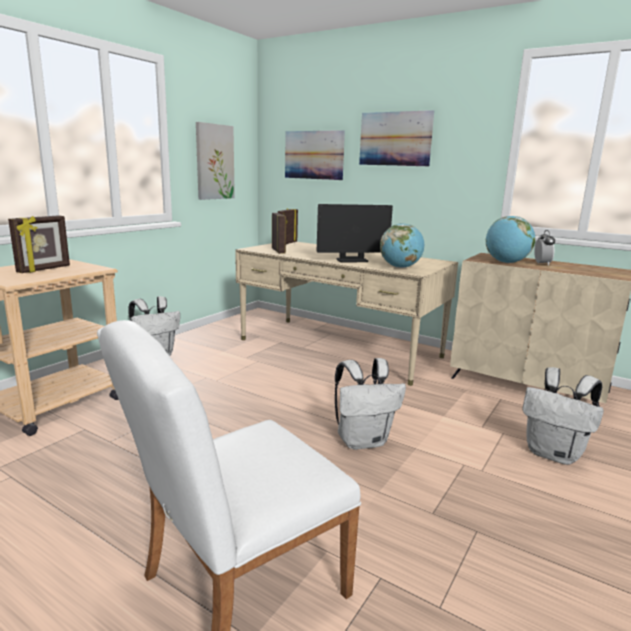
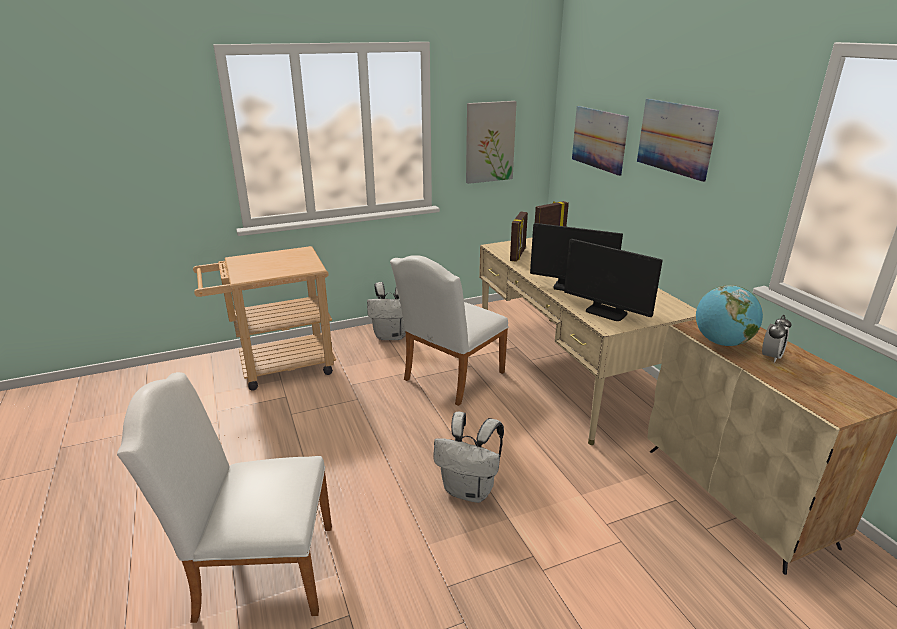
camera: 35 degrees right, 10 degrees up
(44, 269) = (278, 263): picture frame -> none
(250, 373) = (449, 378): none -> white chair
(400, 267) = (606, 312): globe -> monitor
(554, 454) = (647, 591): white backpack -> none

